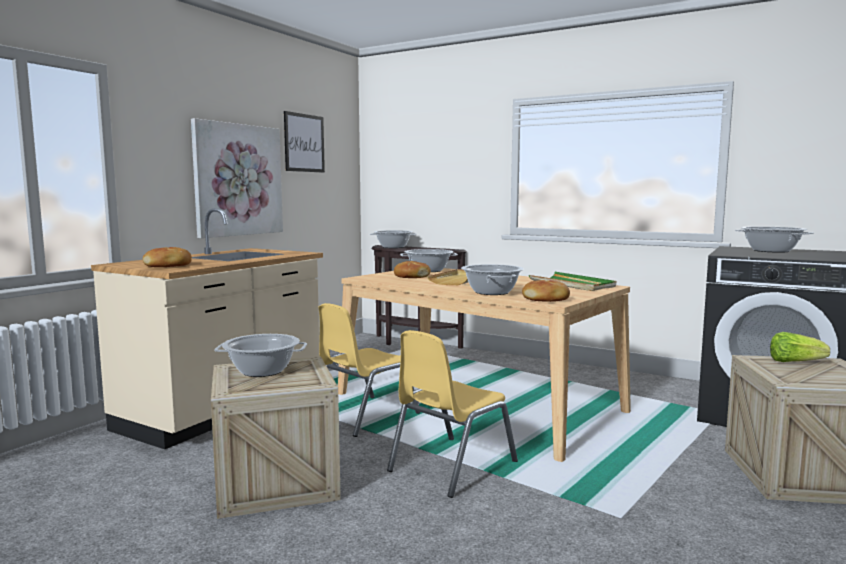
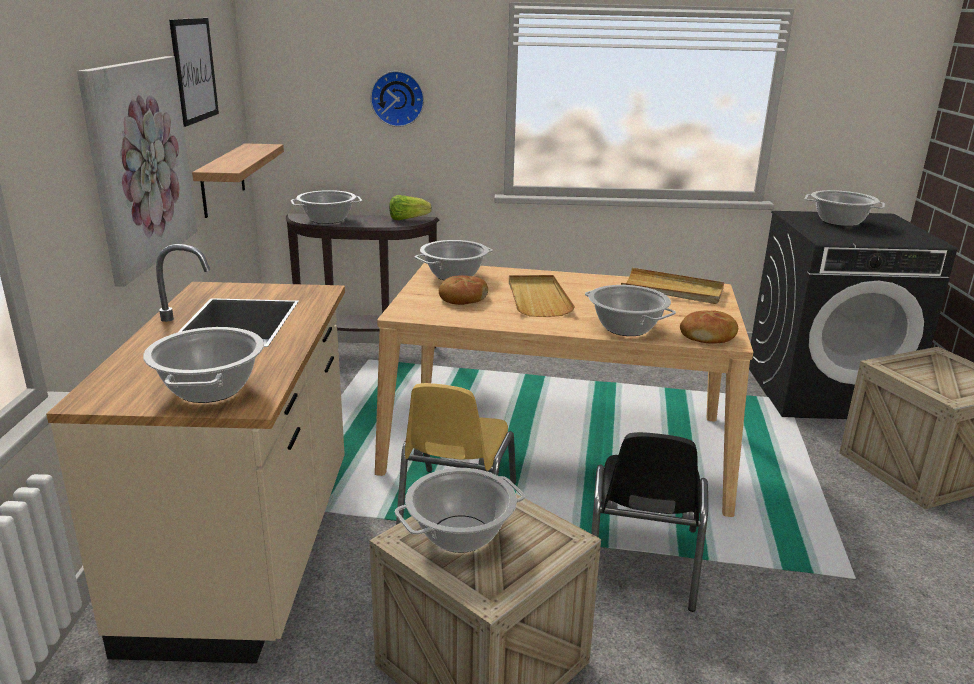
camera: 30 degrees left, 15 degrees up
(168, 266) = (210, 389): bread -> cooking pot
(323, 212) = (223, 179): none -> shelf
(443, 168) = (397, 98): none -> wall clock
(451, 466) = (641, 561): yellow chair -> black chair
(572, 284) = (672, 290): green tray -> beige tray
(794, 362) = (918, 362): lettuce -> lettuce (407, 219)

